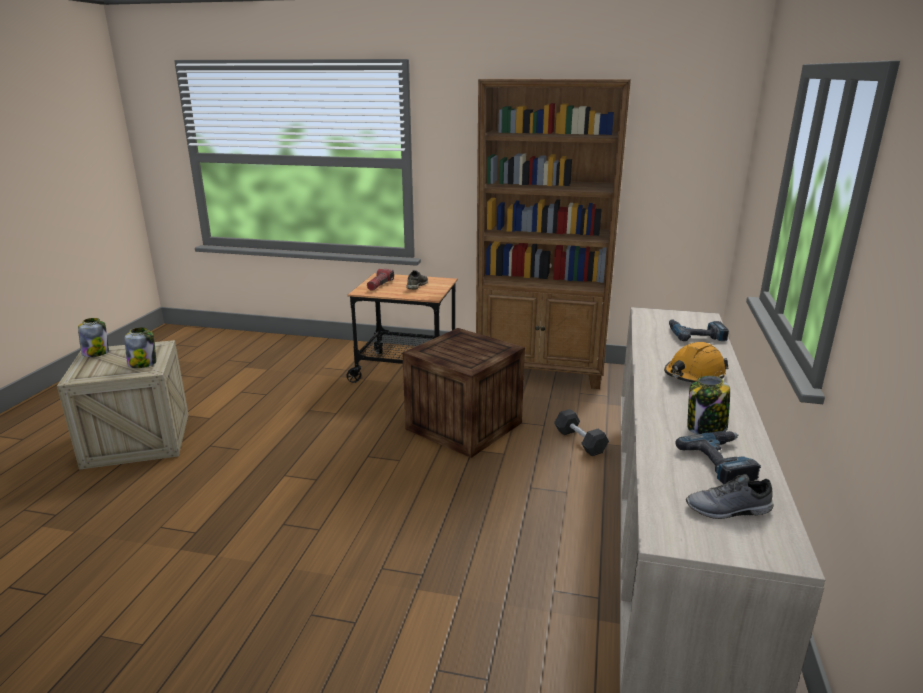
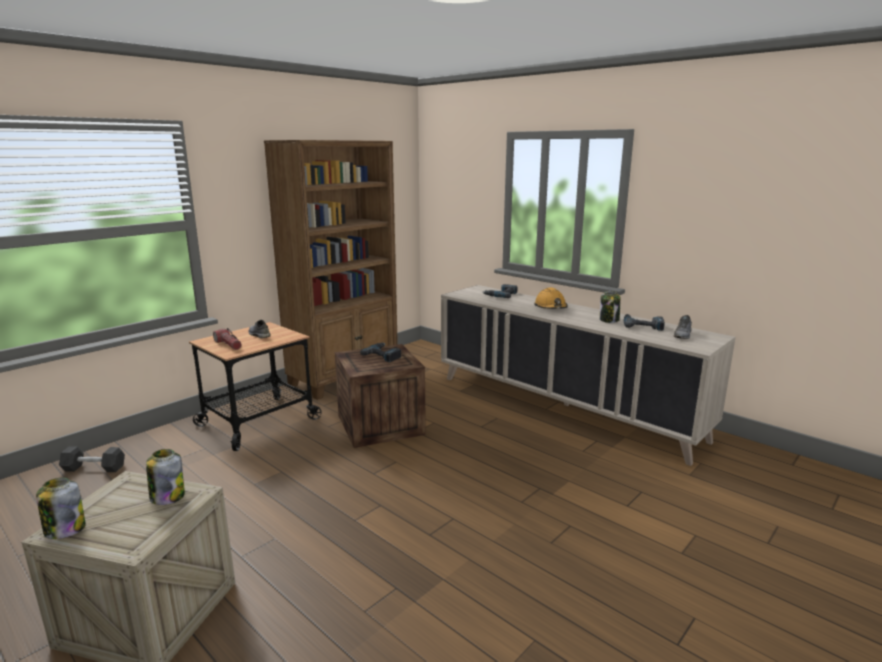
camera: 60 degrees left, 5 degrees down
(478, 349) = (384, 355): none -> power drill
(579, 441) = (448, 396): black dumbbell -> black dumbbell (94, 468)

